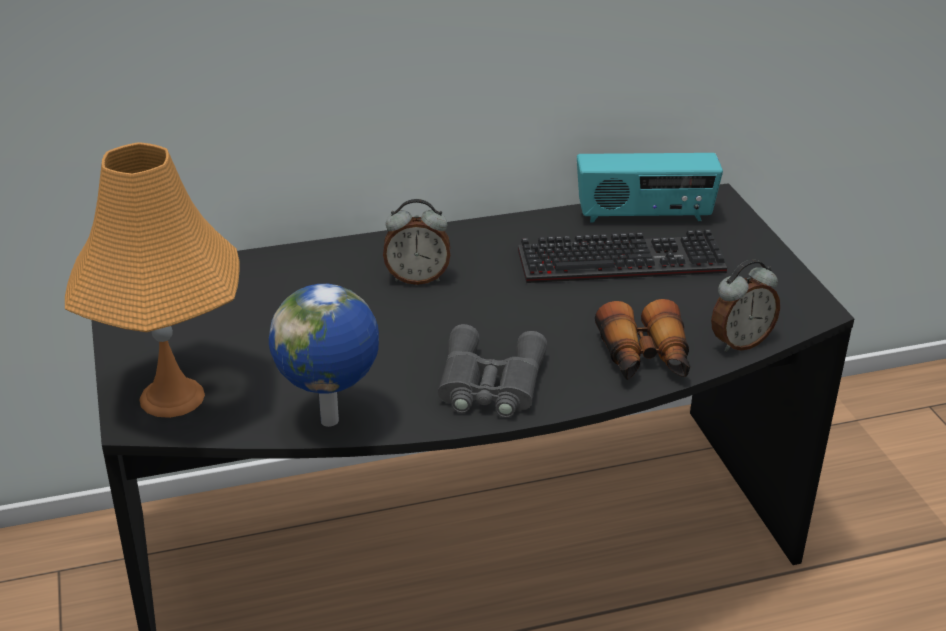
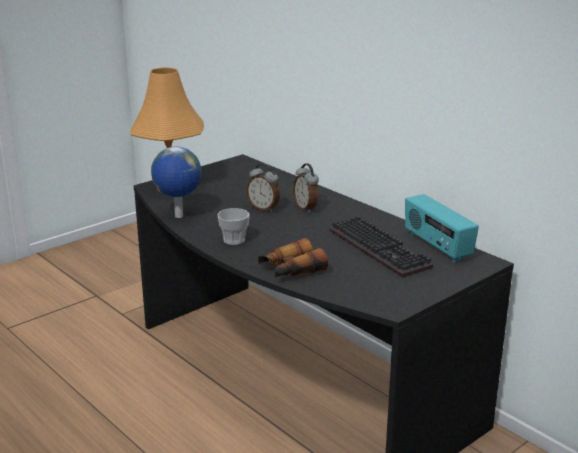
camera: 65 degrees right, 10 degrees down
(489, 384) = (234, 240): grey binoculars -> cup
(739, 342) = (333, 291): alarm clock -> alarm clock (264, 208)

